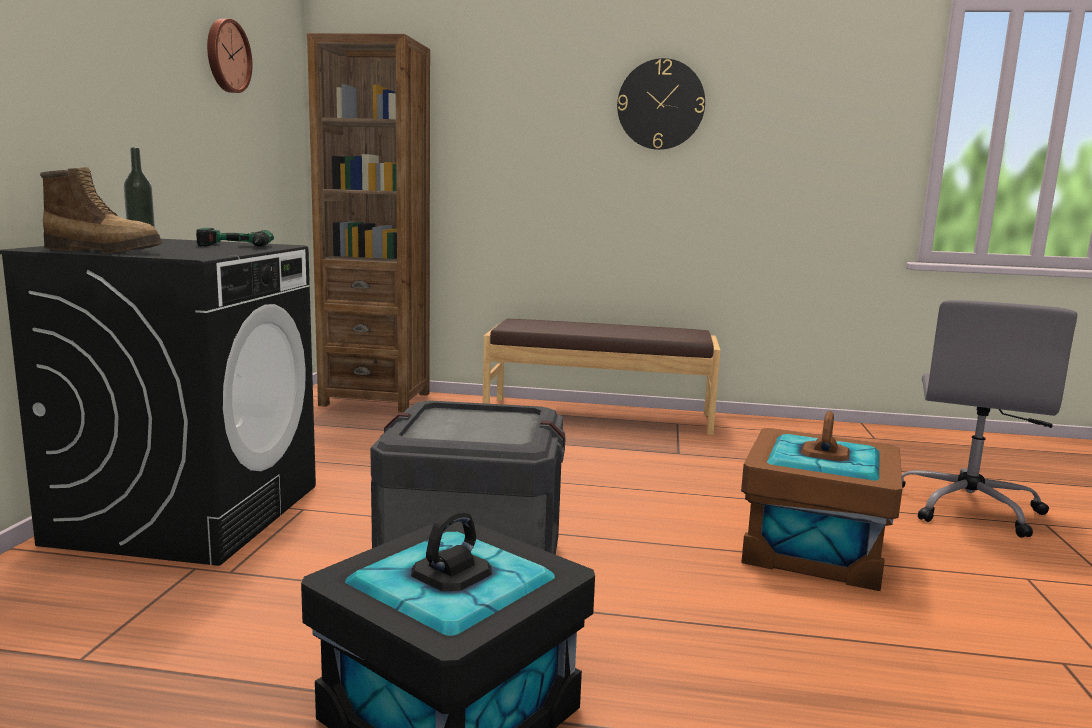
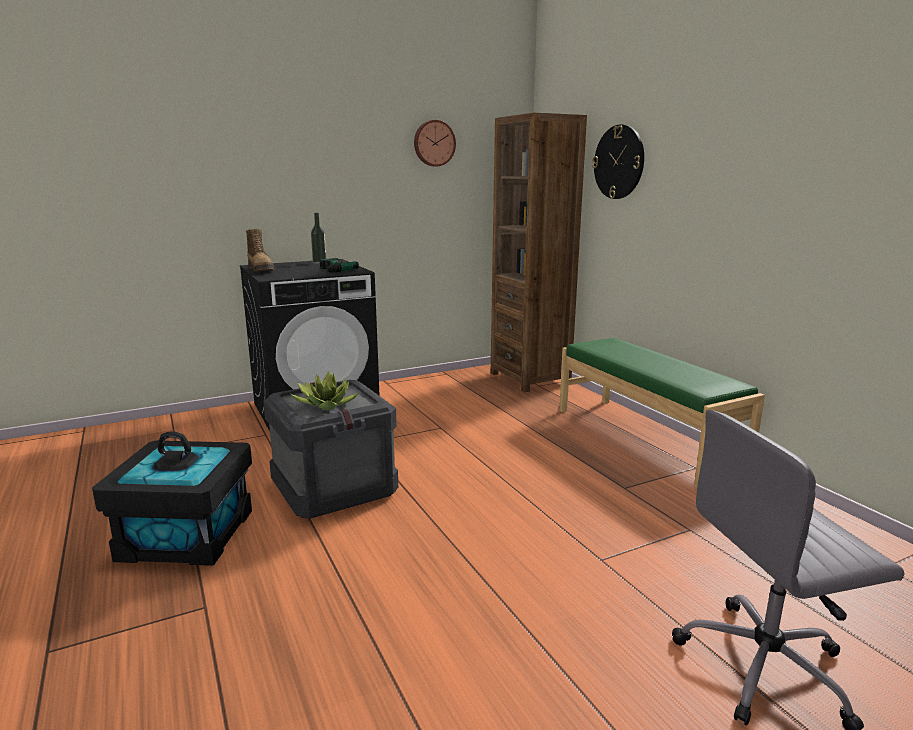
camera: 55 degrees right, 5 degrees up
(485, 429) = (326, 404): none -> potted plant
(598, 415) = (646, 438): brown bench -> green bench
(660, 104) = (742, 151): wall clock -> wall clock (619, 162)
(812, 550) = (514, 592): brown storage box -> none

